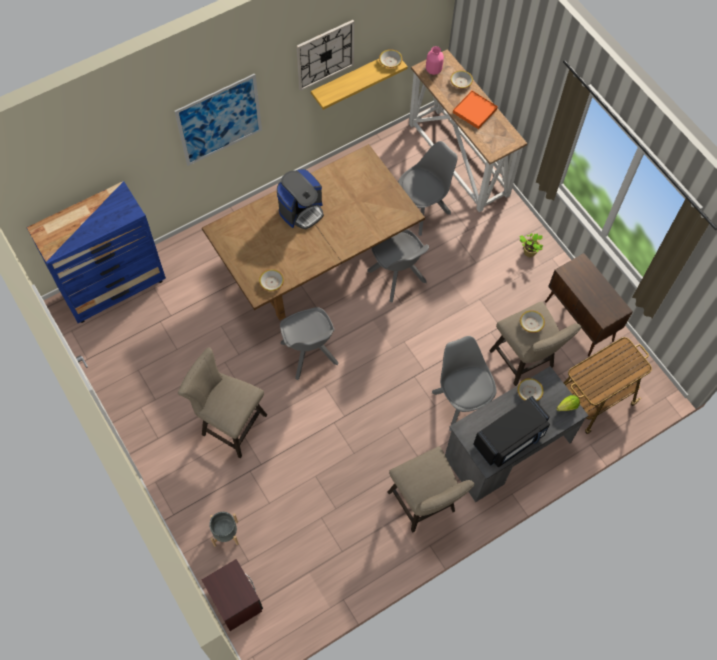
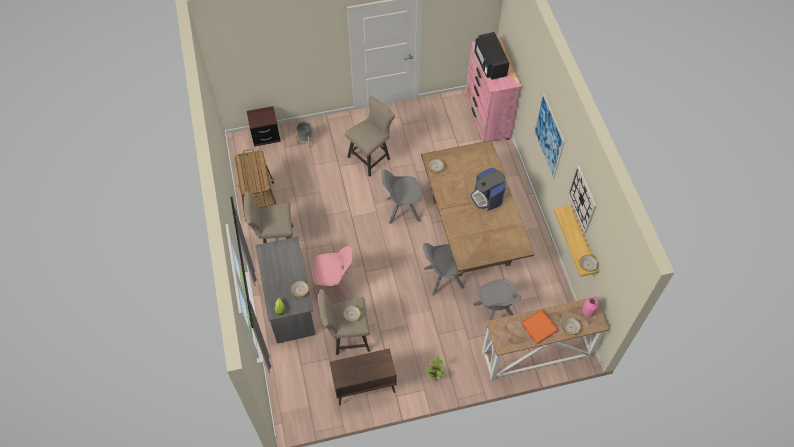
camera: 110 degrees right, 5 degrees down
(115, 287) = (487, 119): blue dresser -> pink dresser
(461, 401) = (334, 286): grey chair -> pink chair
(510, 439) = (273, 267): black microwave -> black microwave (490, 64)
(593, 399) = (301, 371): cart -> cart (259, 200)

